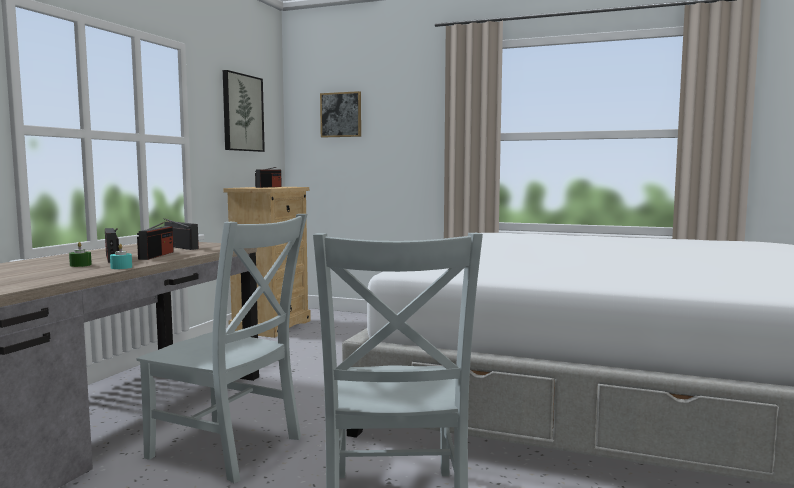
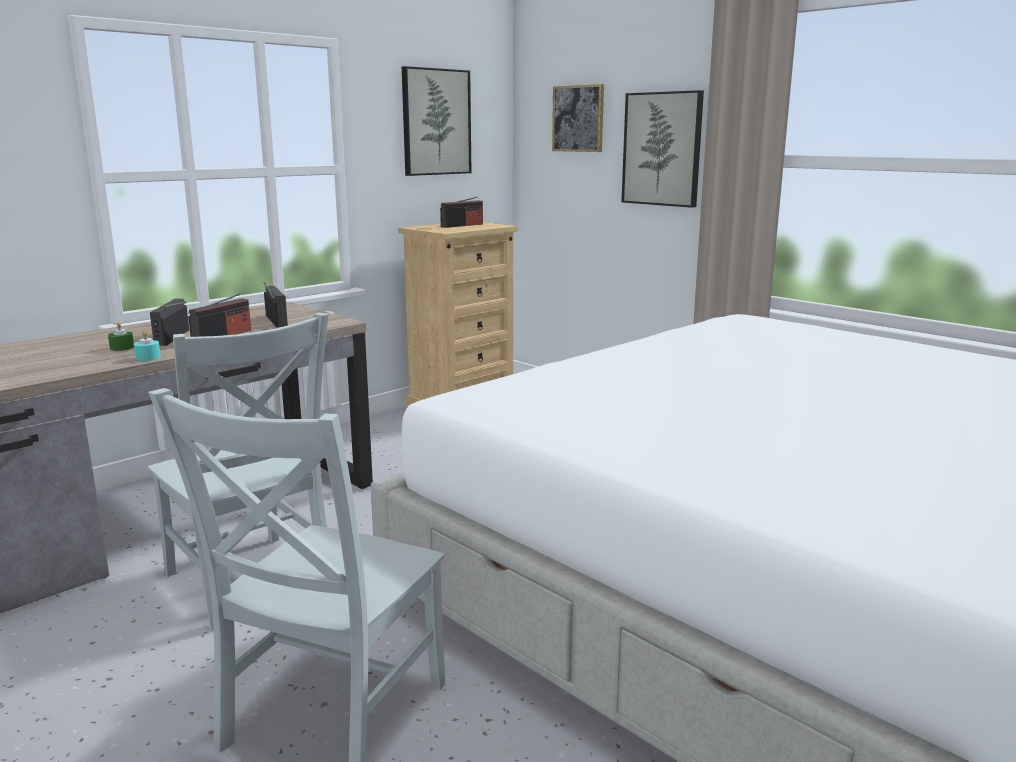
camera: 25 degrees right, 10 degrees up
(408, 133) = (662, 149): none -> picture

